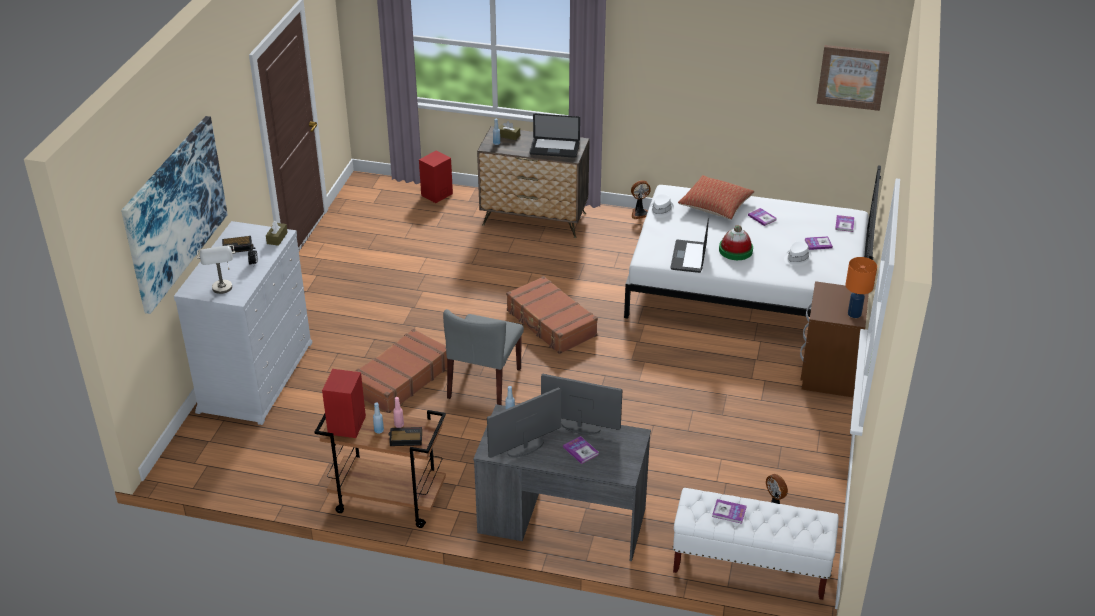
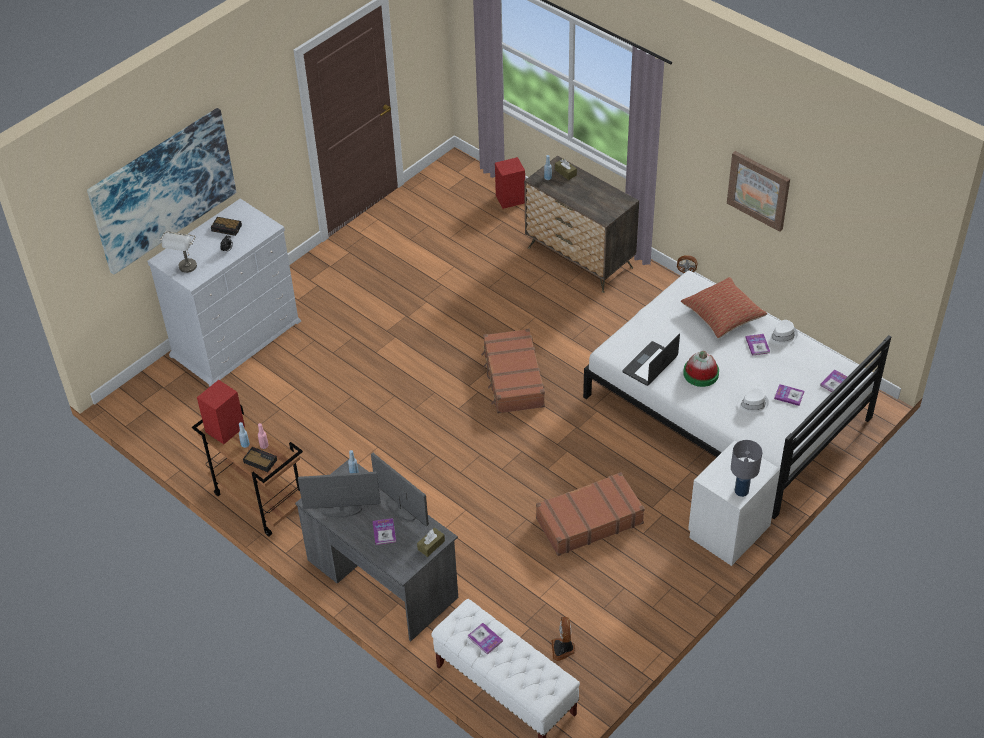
camera: 30 degrees right, 10 degrees up
(277, 238) = (263, 230): brown tissue box -> brown tissue box (431, 545)
(401, 379) = (347, 387): brown suitcase -> brown suitcase (588, 520)
(484, 384) = (412, 418): grey chair -> none
(554, 149) = (596, 202): laptop -> none
(660, 210) = (665, 301): white hat -> white hat (782, 336)
(827, 373) = (728, 531): brown nightstand -> white nightstand
(852, 77) = (887, 235): picture -> picture (759, 190)
(854, 314) = (741, 491): orange table lamp -> grey table lamp

